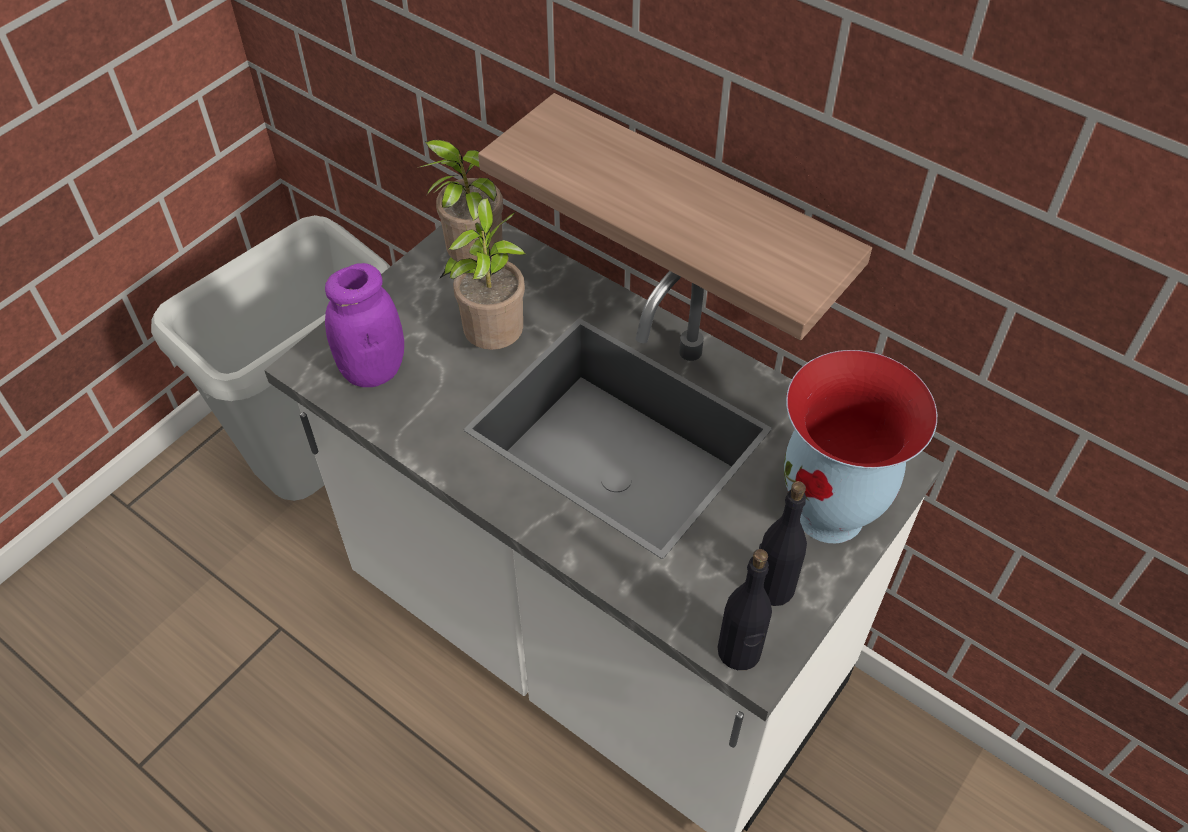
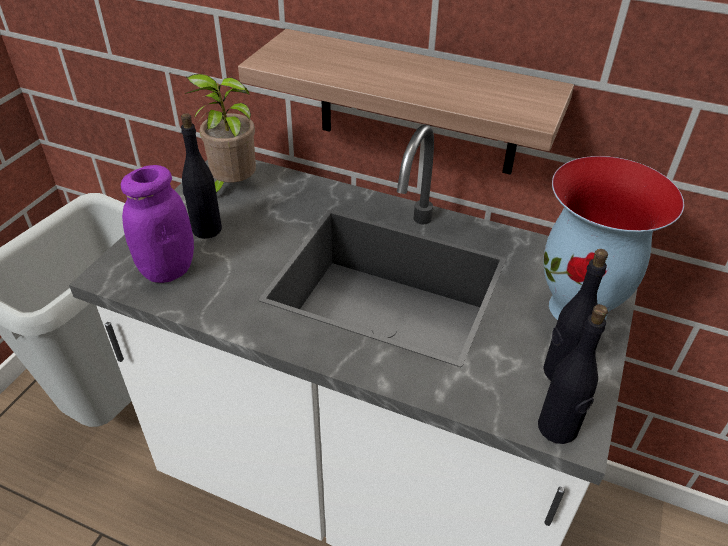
camera: 15 degrees left, 10 degrees down
(428, 322) = (206, 229): none -> black bottle
(495, 341) = (266, 234): potted plant -> none

